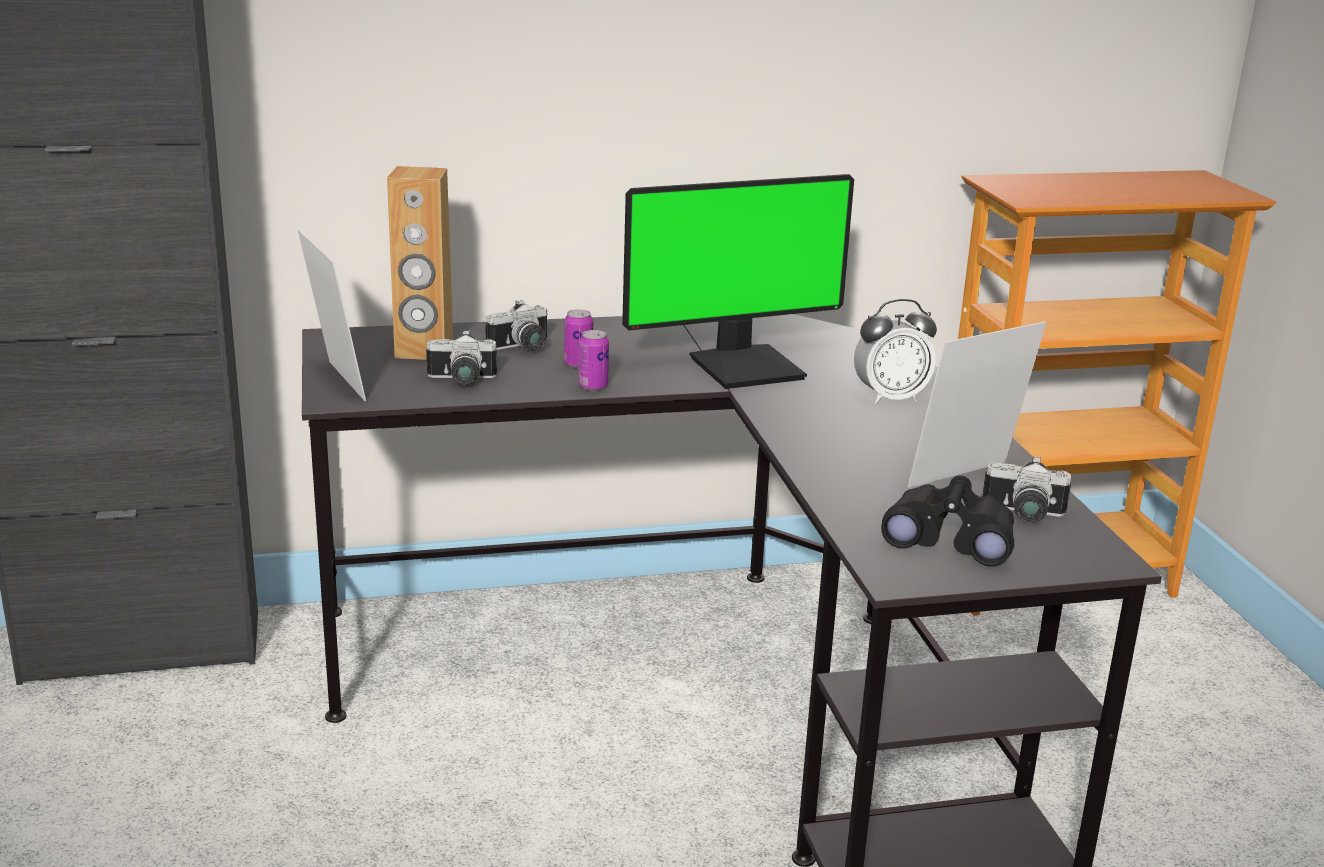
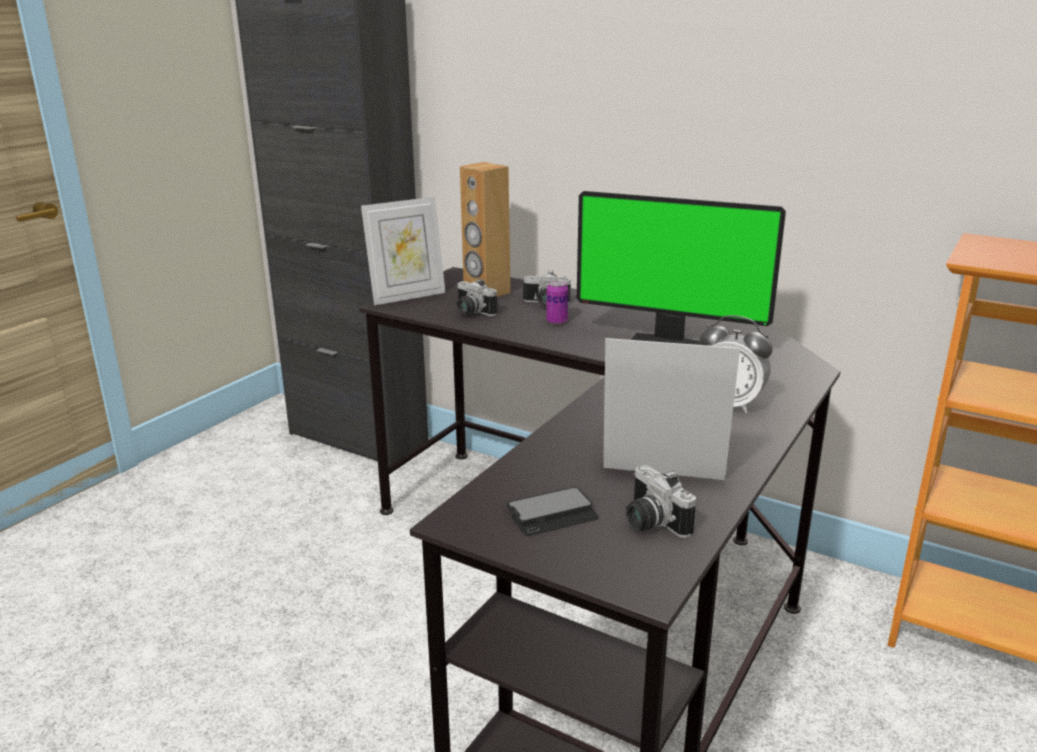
camera: 45 degrees right, 0 degrees up
(335, 382) = (407, 296): picture frame -> picture frame turned 45 degrees clockwise
(593, 386) = (536, 336): can -> none
(950, 539) = (552, 514): black binoculars -> phone

